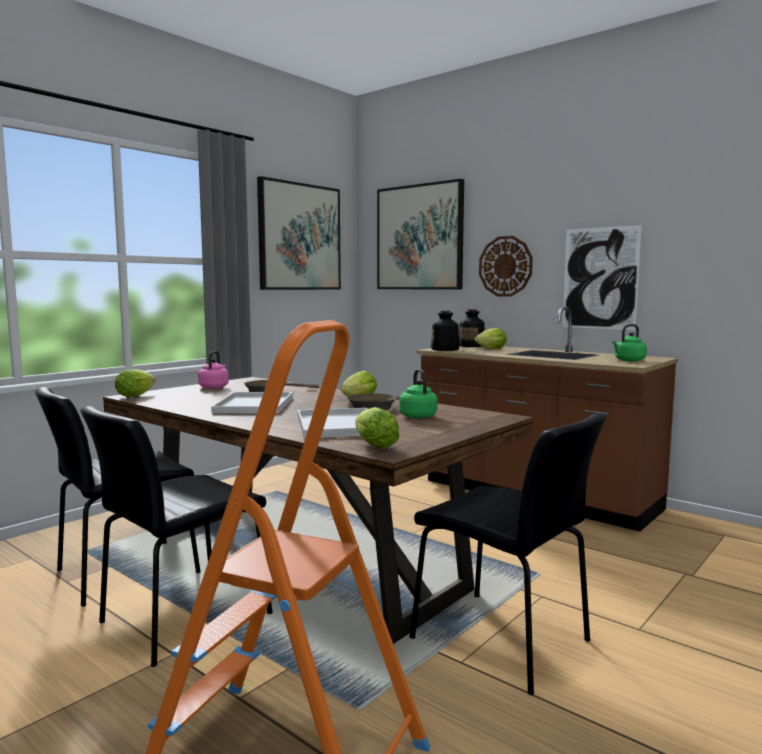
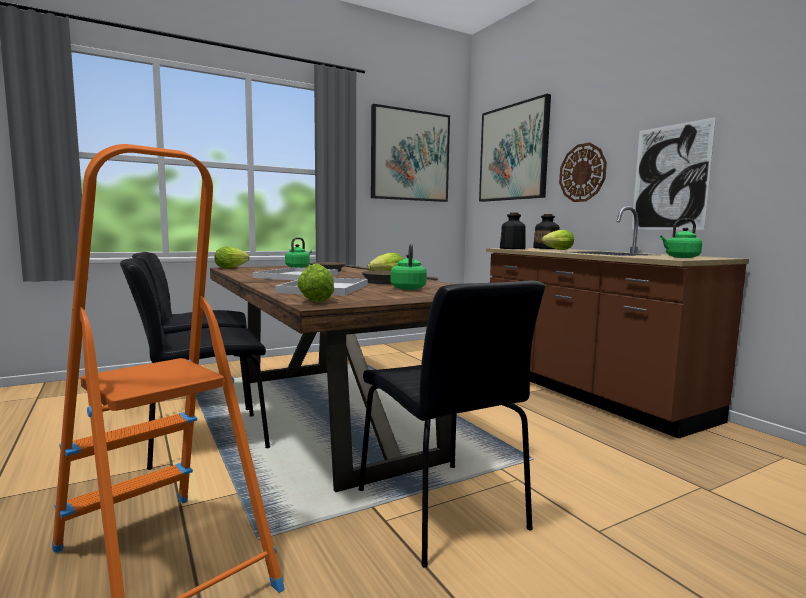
camera: 20 degrees right, 0 degrees up
(214, 387) = (298, 267): pink kettle -> green kettle

